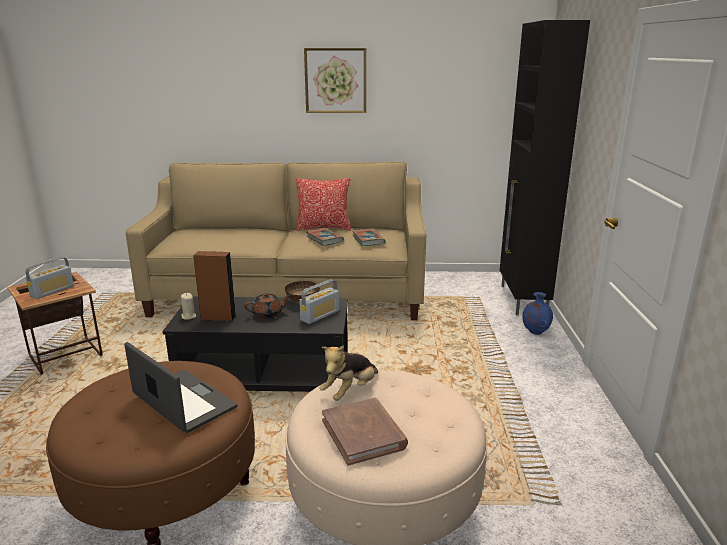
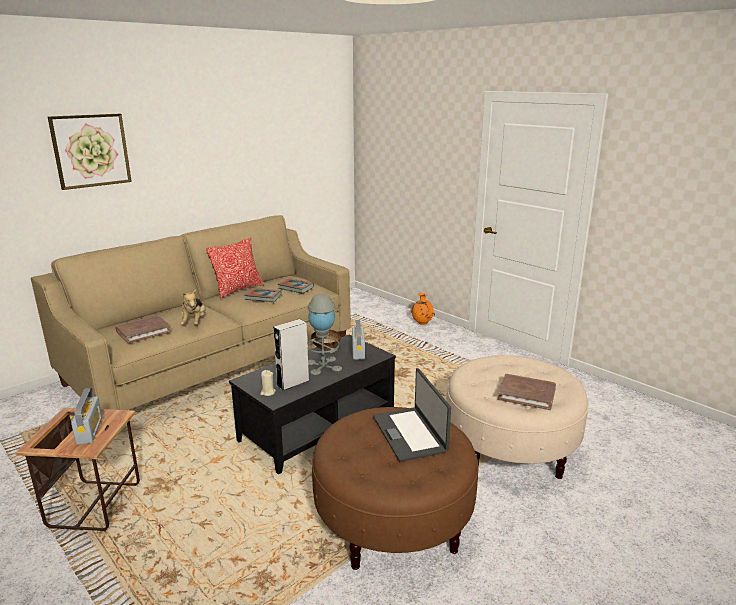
camera: 45 degrees left, 0 degrees up
(183, 402) = (410, 433): laptop -> laptop turned 105 degrees counterclockwise
(197, 238) = (143, 331): none -> brown book
(218, 318) = (293, 383): brown speaker -> grey speaker
(268, 314) = (323, 365): brown teapot -> grey table lamp
(335, 80) = (200, 148): picture -> picture (91, 150)
(350, 391) = (477, 380): plush toy -> plush toy (195, 322)
(522, 300) = (383, 306): black cabinet -> none
(535, 332) = (422, 323): blue vase -> orange vase

